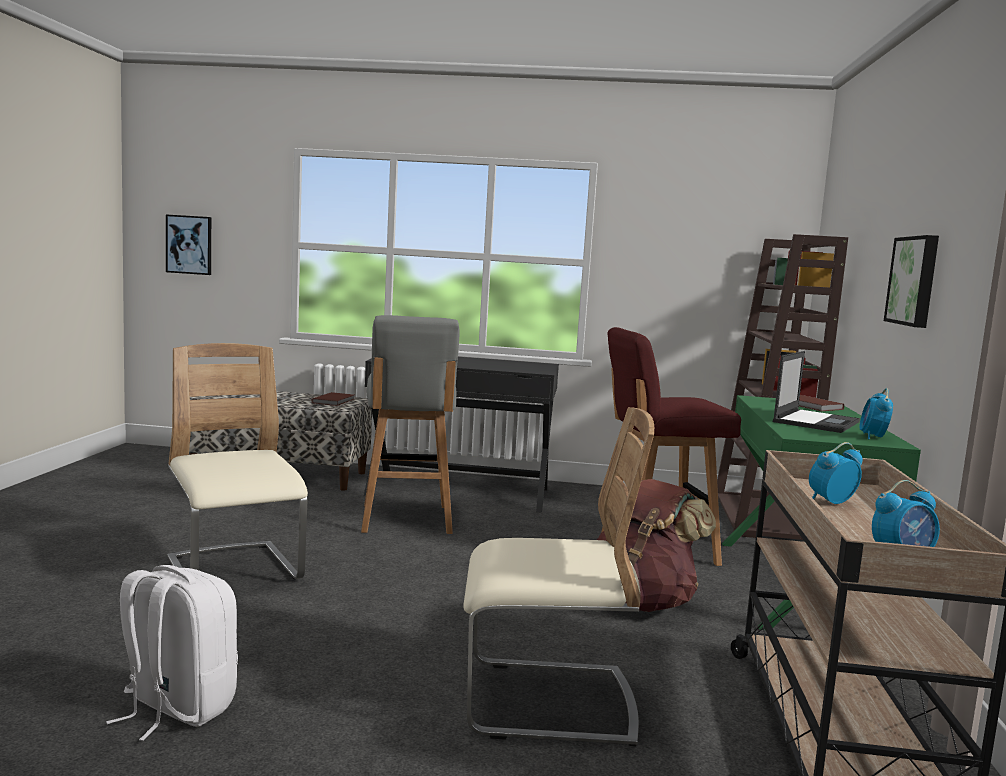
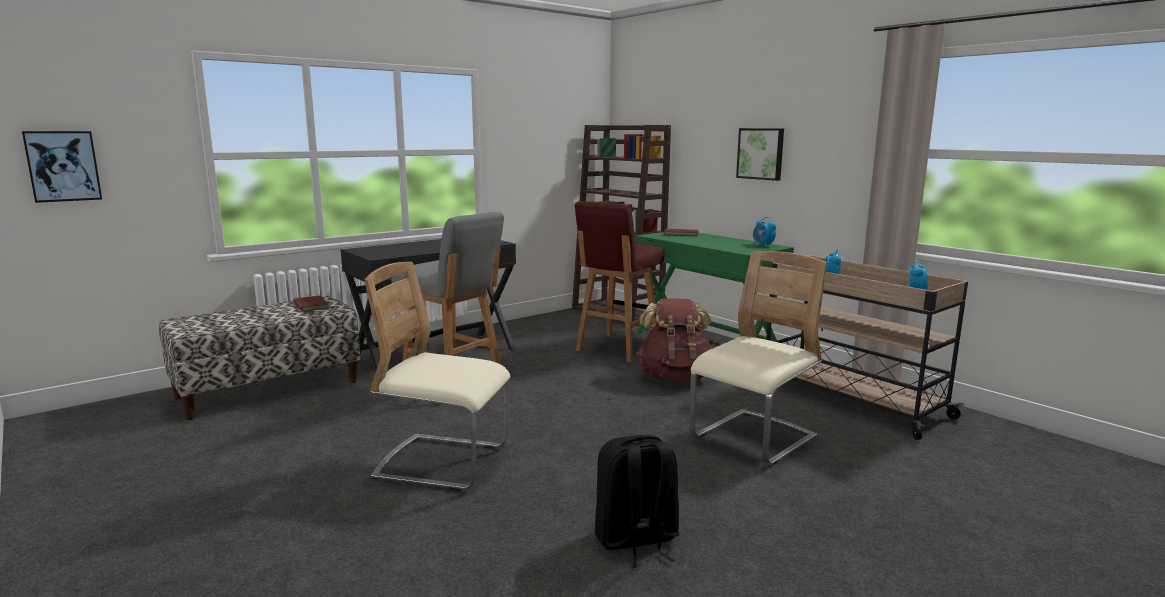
camera: 45 degrees left, 5 degrees up
(176, 708) = (636, 540): white backpack -> black backpack
(816, 421) = (719, 242): laptop -> none

